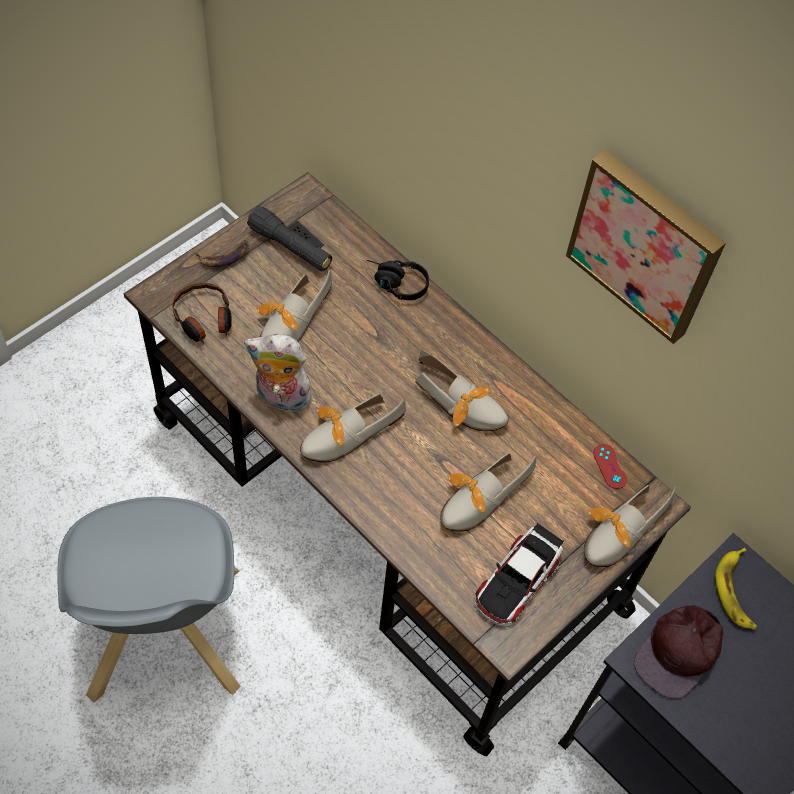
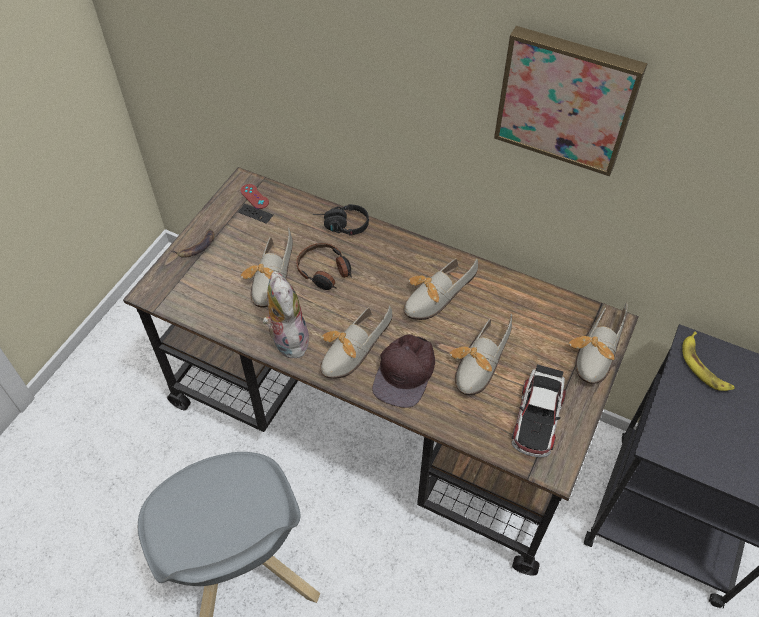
camera: 15 degrees left, 5 degrees down
(204, 319) = (198, 298): headphones -> headphones (325, 272)
(280, 398) = (287, 339): plush toy -> plush toy turned 75 degrees clockwise
(290, 247) = (247, 224): black flashlight -> none
(463, 405) = (434, 298): shoe -> shoe turned 120 degrees clockwise
(610, 466) = (565, 306): red game controller -> red game controller (254, 196)
(680, 652) = (687, 427): brown cap -> brown cap (405, 373)

